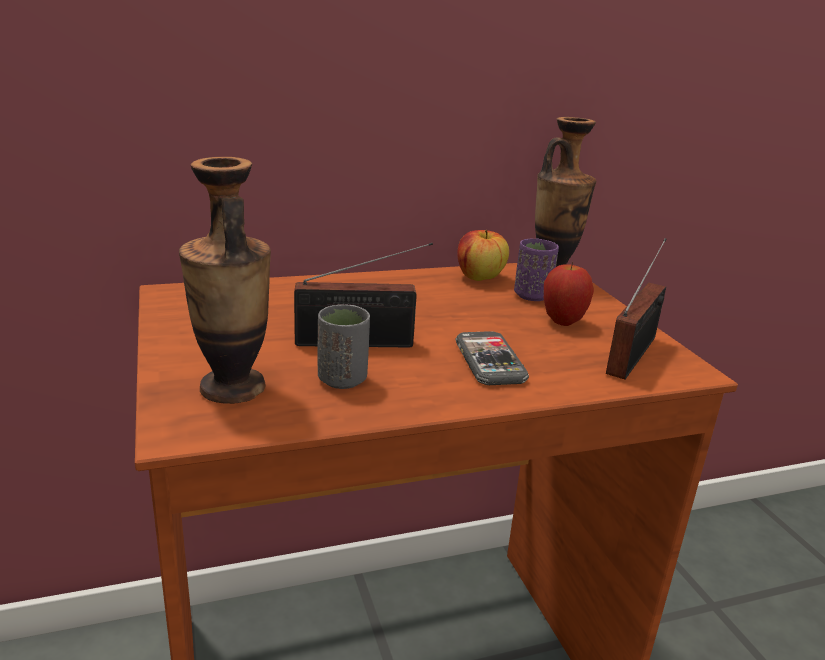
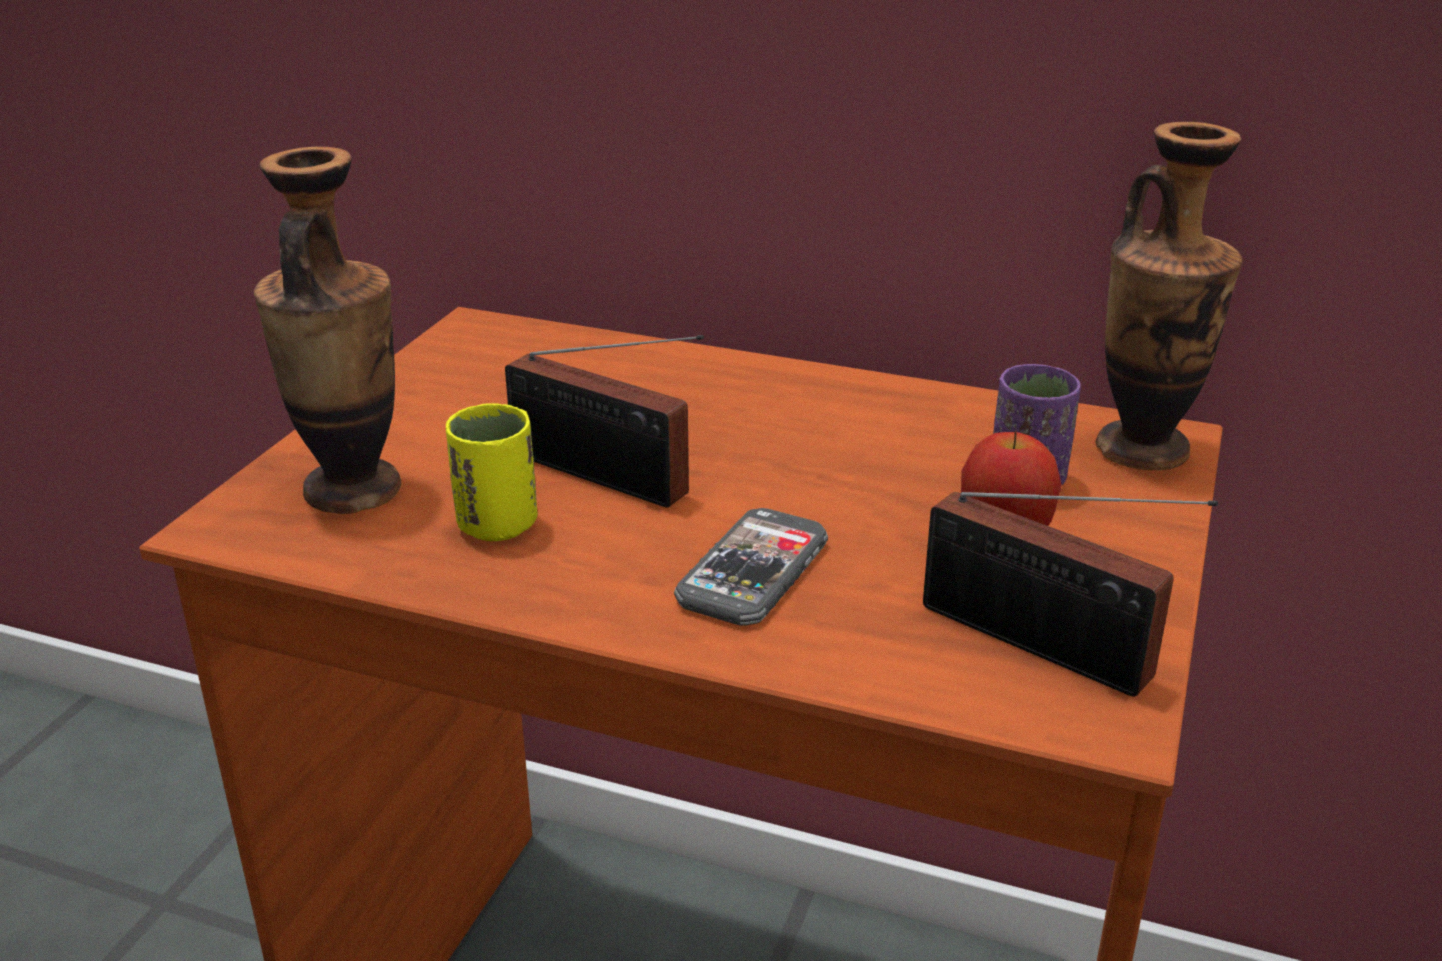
camera: 40 degrees right, 5 degrees up
(342, 379) = (497, 525): grey cup -> yellow cup
(479, 277) = (983, 419): apple -> none
(634, 353) = (1045, 648): radio -> radio turned 60 degrees clockwise

